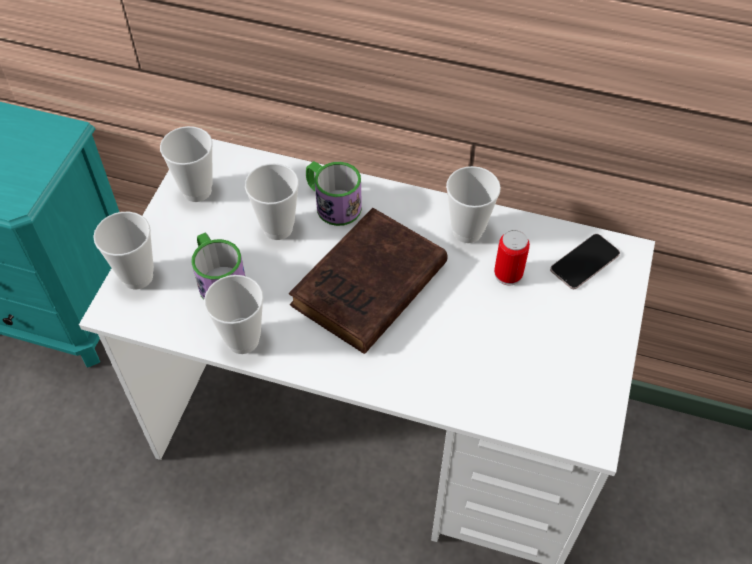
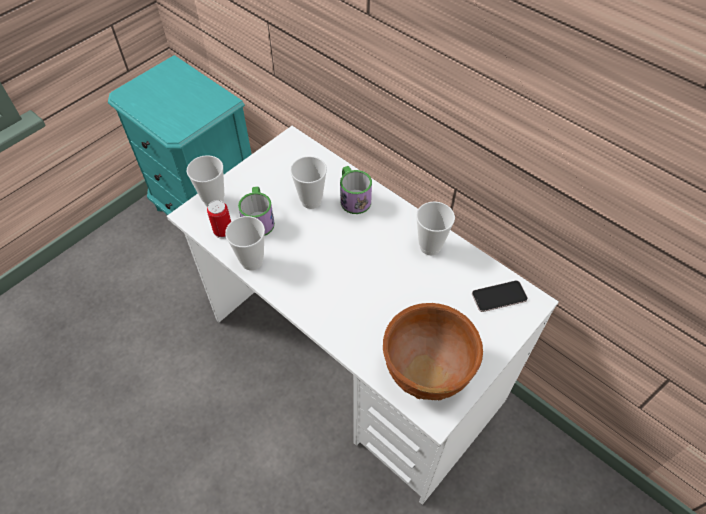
camera: 25 degrees right, 0 degrees up
(197, 191) = (276, 161): cup -> none
(366, 288) = (344, 258): brown book -> none
(508, 274) = (441, 284): can -> can (223, 231)
(550, 387) = (427, 370): none -> brown bowl

